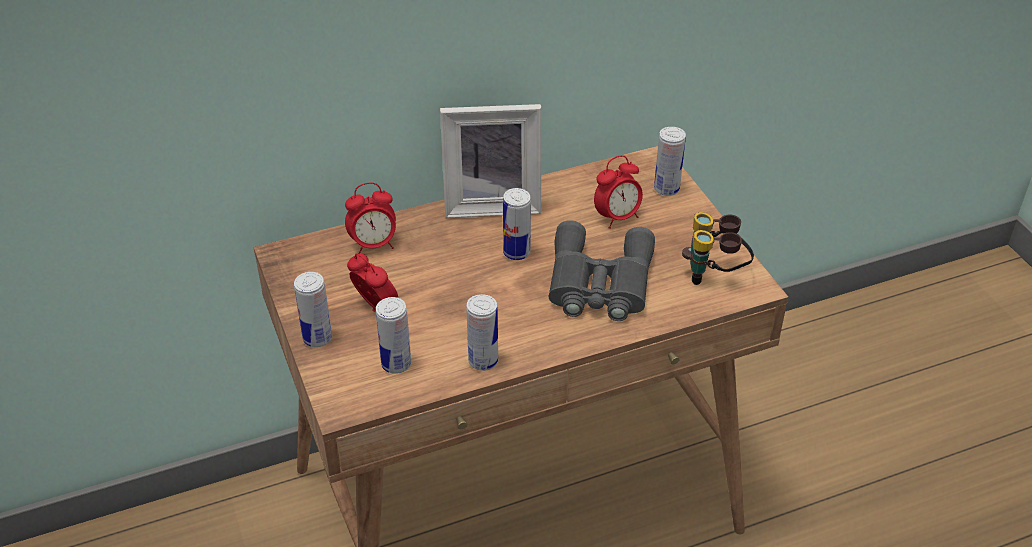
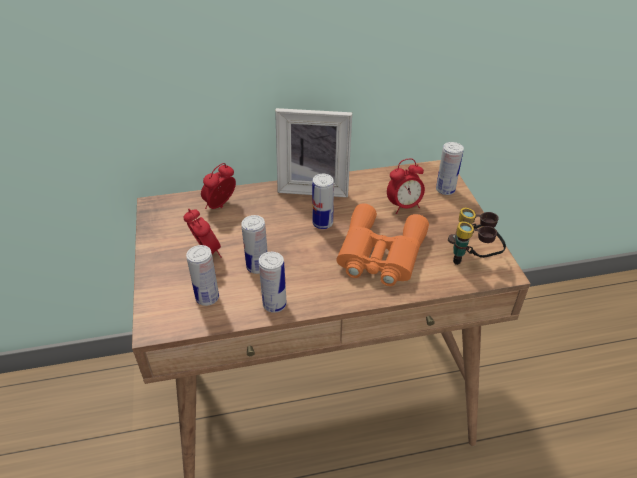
camera: 10 degrees right, 0 degrees up
(317, 338) = (156, 270): can -> can (257, 267)
(373, 245) = (220, 206): alarm clock -> alarm clock turned 135 degrees clockwise
(598, 283) = (379, 254): grey binoculars -> orange binoculars

